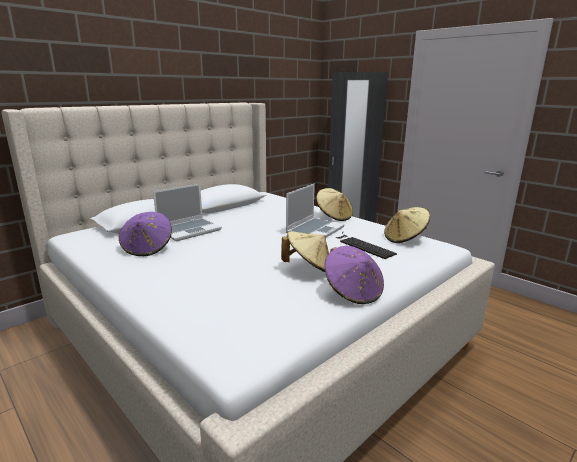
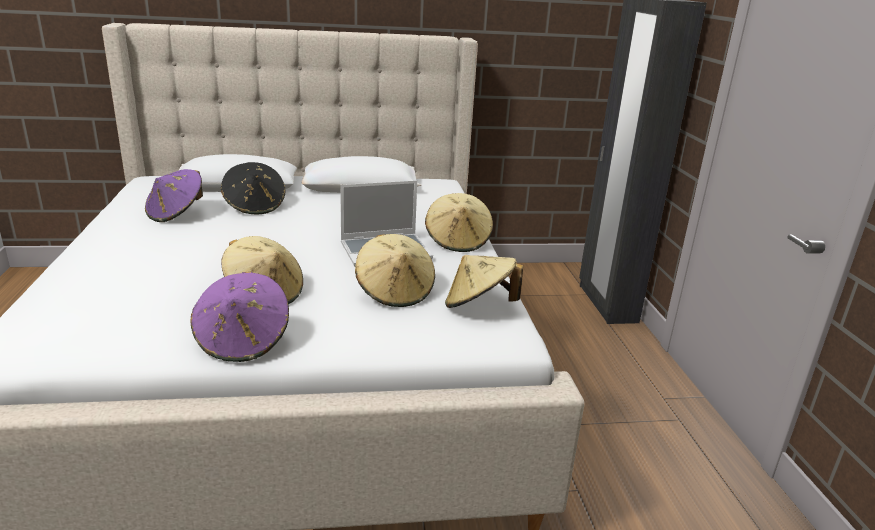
camera: 35 degrees right, 5 degrees up
(189, 230) = (255, 206): laptop -> black hat
(362, 245) = (395, 292): keyboard -> beige hat

